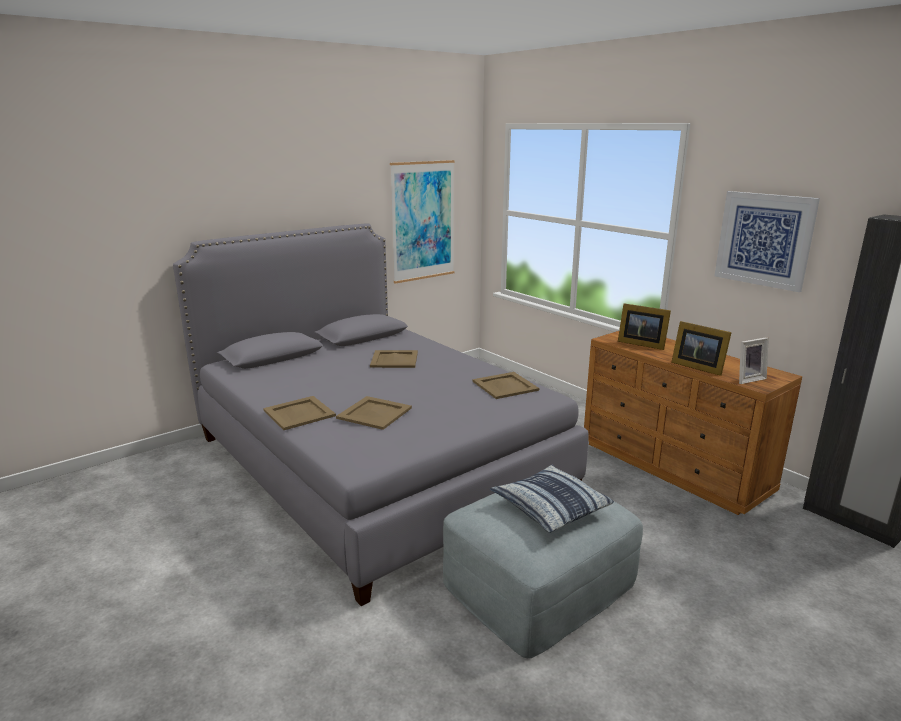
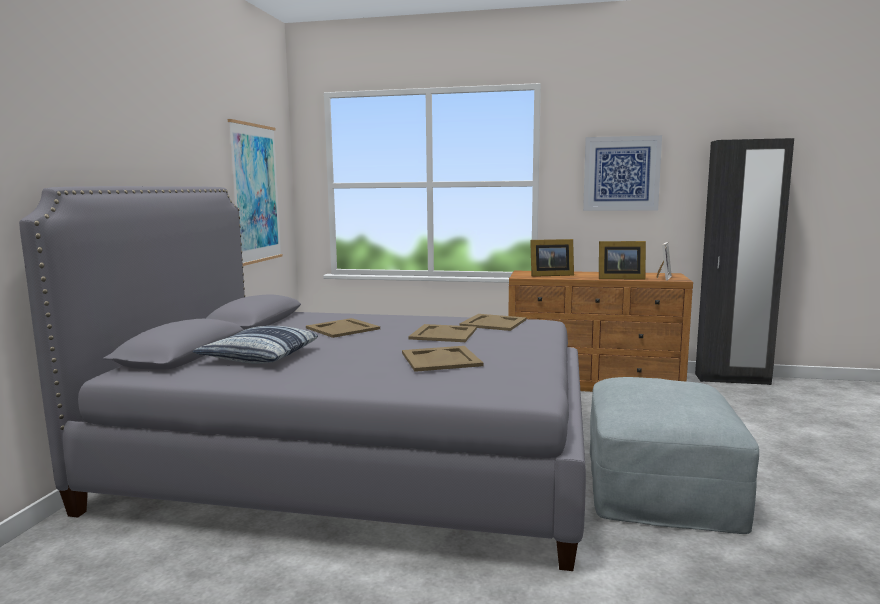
camera: 40 degrees left, 10 degrees down
(299, 413) = (358, 380): beige tray -> beige tray (444, 334)
(550, 507) = (671, 392): pillow -> pillow (259, 356)

